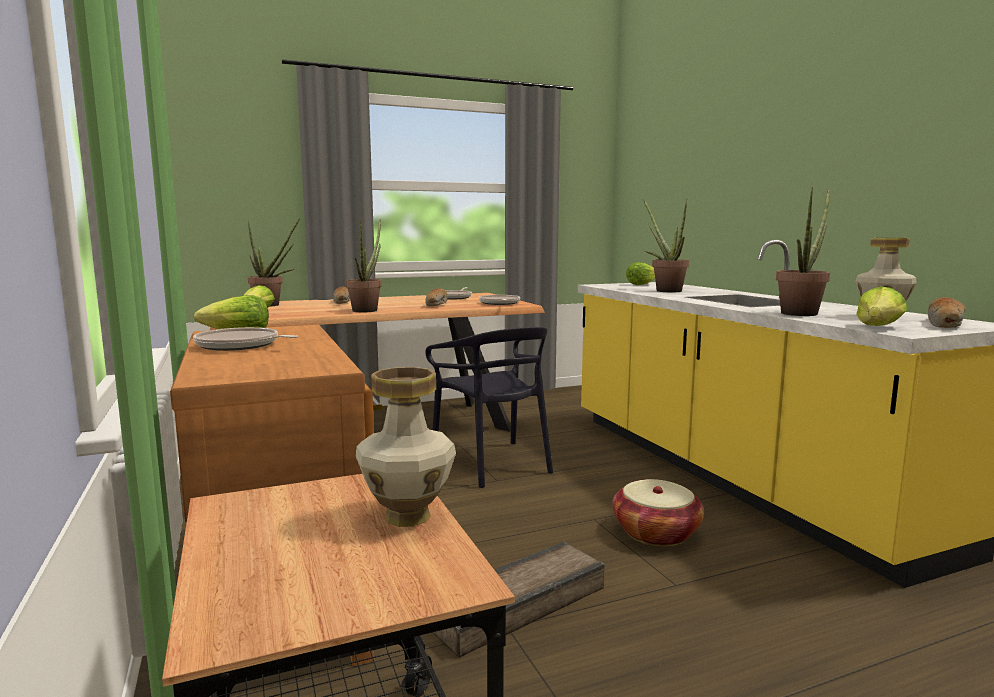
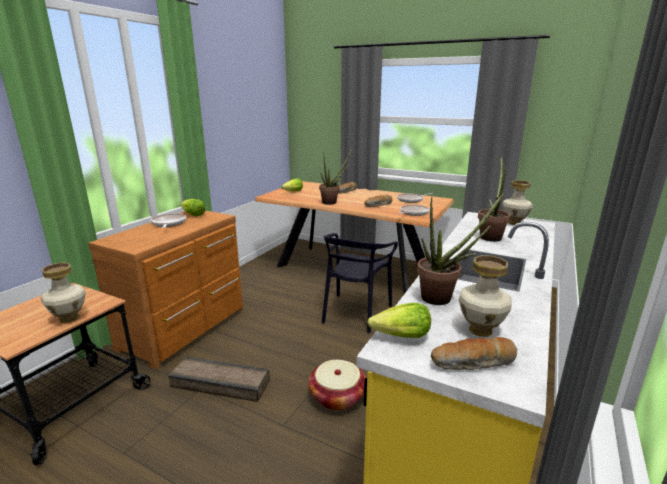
camera: 50 degrees right, 10 degrees up
(272, 305) = (312, 188): potted plant -> none
(641, 284) = (513, 223): lettuce -> vase

